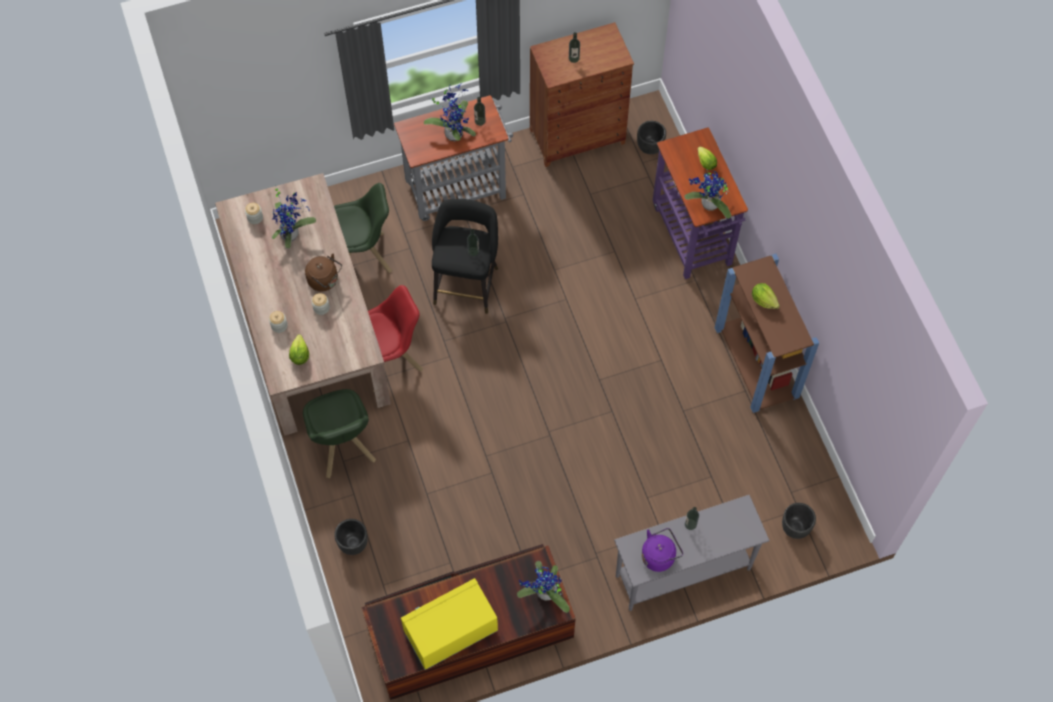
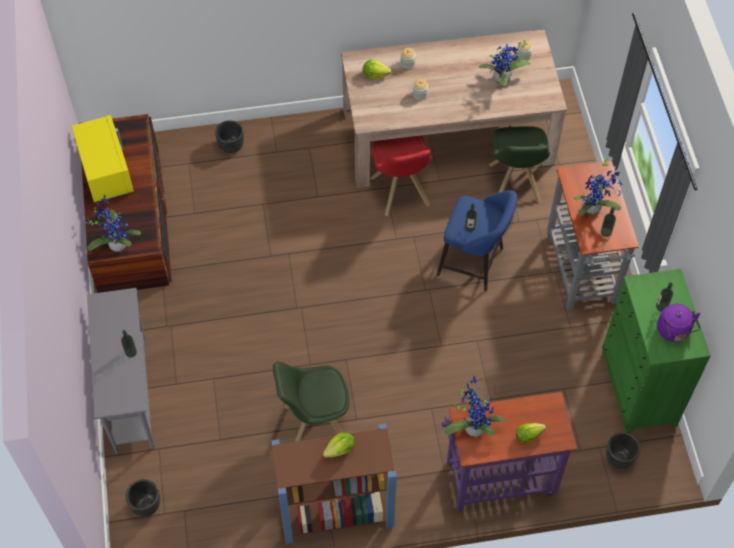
camera: 100 degrees right, 5 degrees down
(325, 280) = (448, 99): brown kettle -> none
(343, 447) = (322, 149): green chair -> green chair (315, 423)
(466, 282) = (474, 263): black stool -> blue stool
(579, 138) = (636, 390): brown dresser -> green dresser
(659, 556) = (108, 320): purple kettle -> purple kettle (674, 332)

